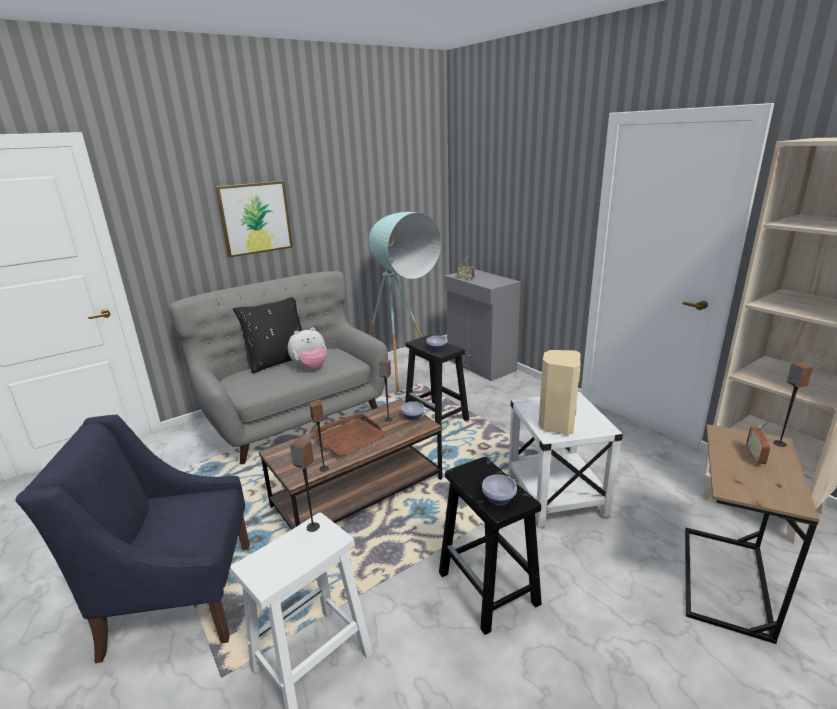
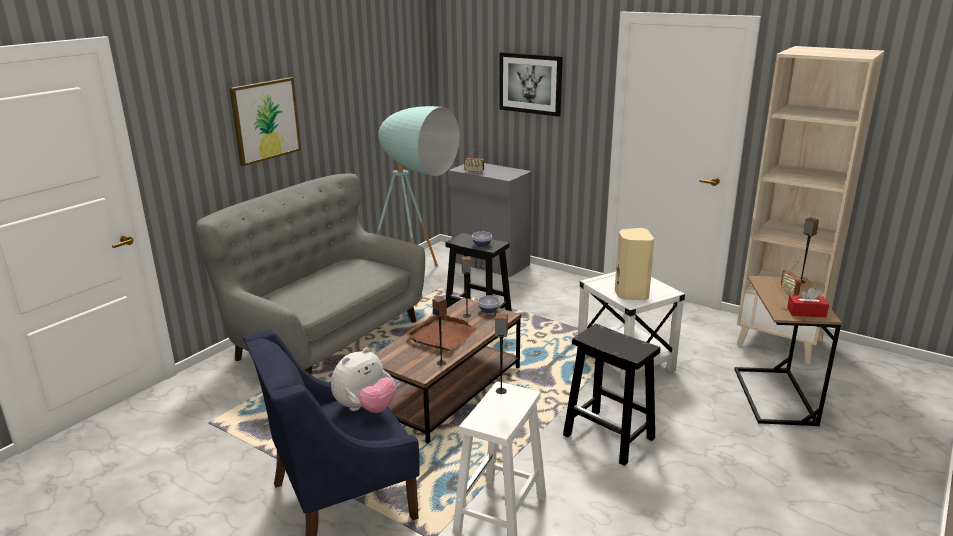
camera: 20 degrees left, 0 degrees up
(279, 361) = (304, 277): black pillow -> none
(310, 368) = (348, 280): plush toy -> plush toy (365, 408)
(497, 499) = (627, 349): bowl -> none
(523, 194) = (530, 83): none -> picture
(767, 492) = (806, 312): none -> red tissue box

